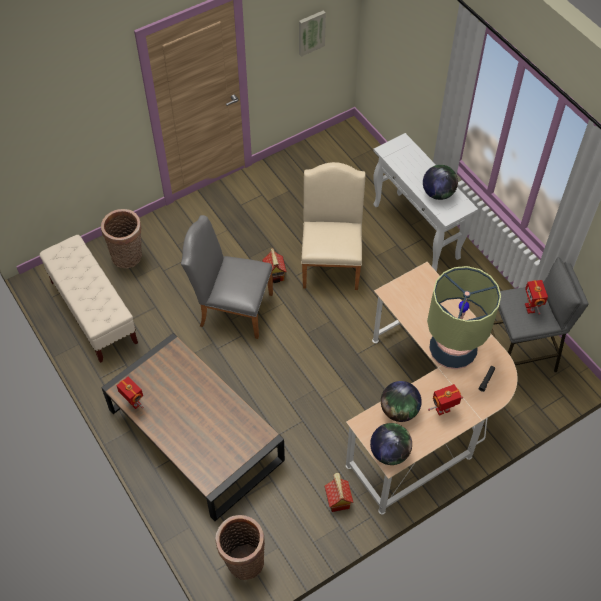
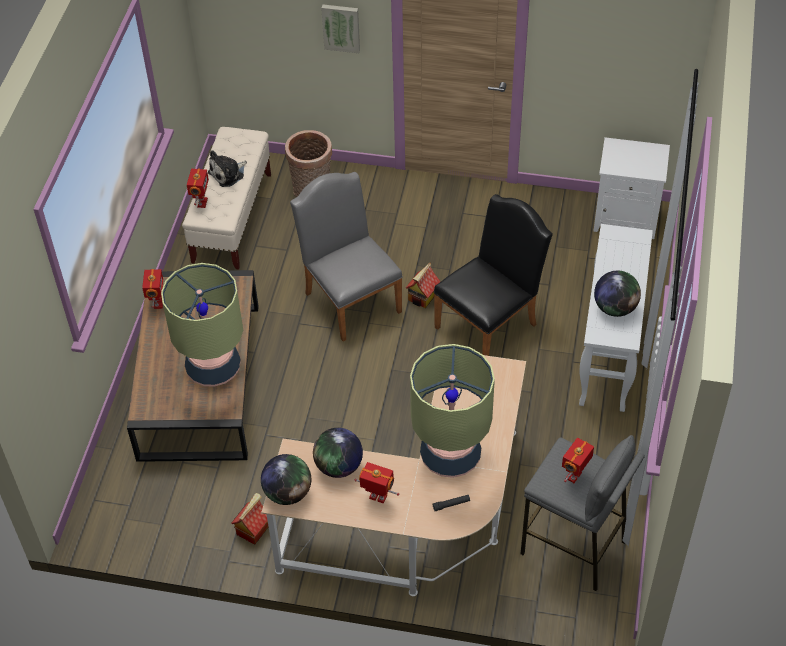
camera: 45 degrees right, 5 degrees down
(85, 280) = (228, 174): none -> plush toy
(89, 313) = (201, 203): none -> toy robot
(222, 416) = (213, 367): none -> table lamp
(243, 561) = (122, 511): basket -> none
(311, 32) = (622, 60): picture -> picture (341, 27)
(331, 260) = (490, 322): beige chair -> black chair
(337, 142) = (627, 217): none -> white nightstand

